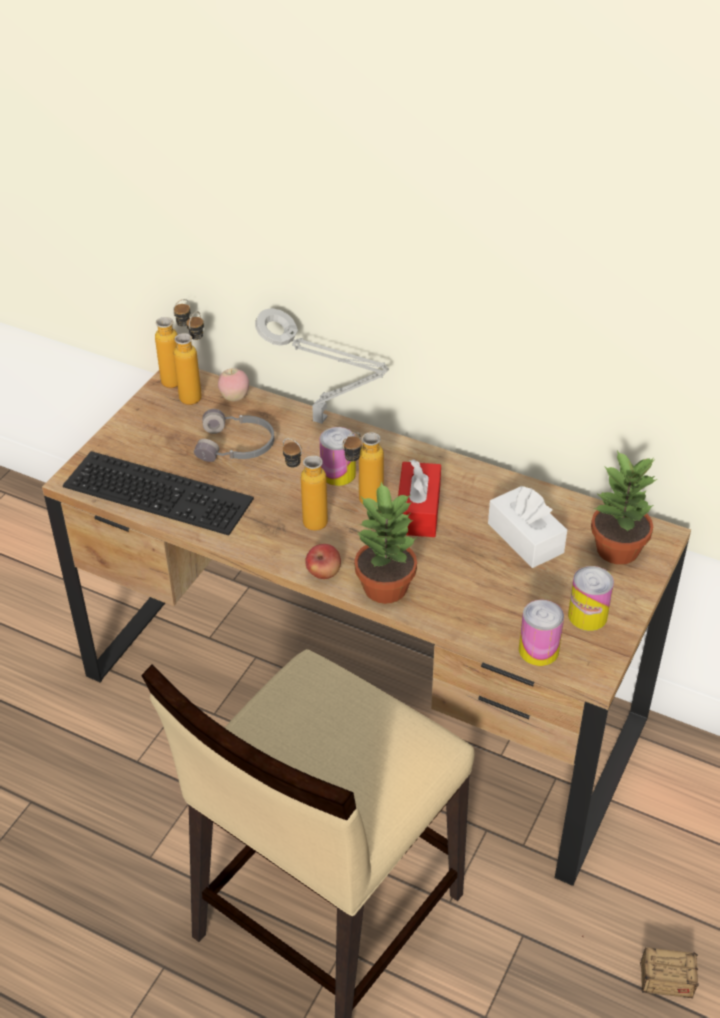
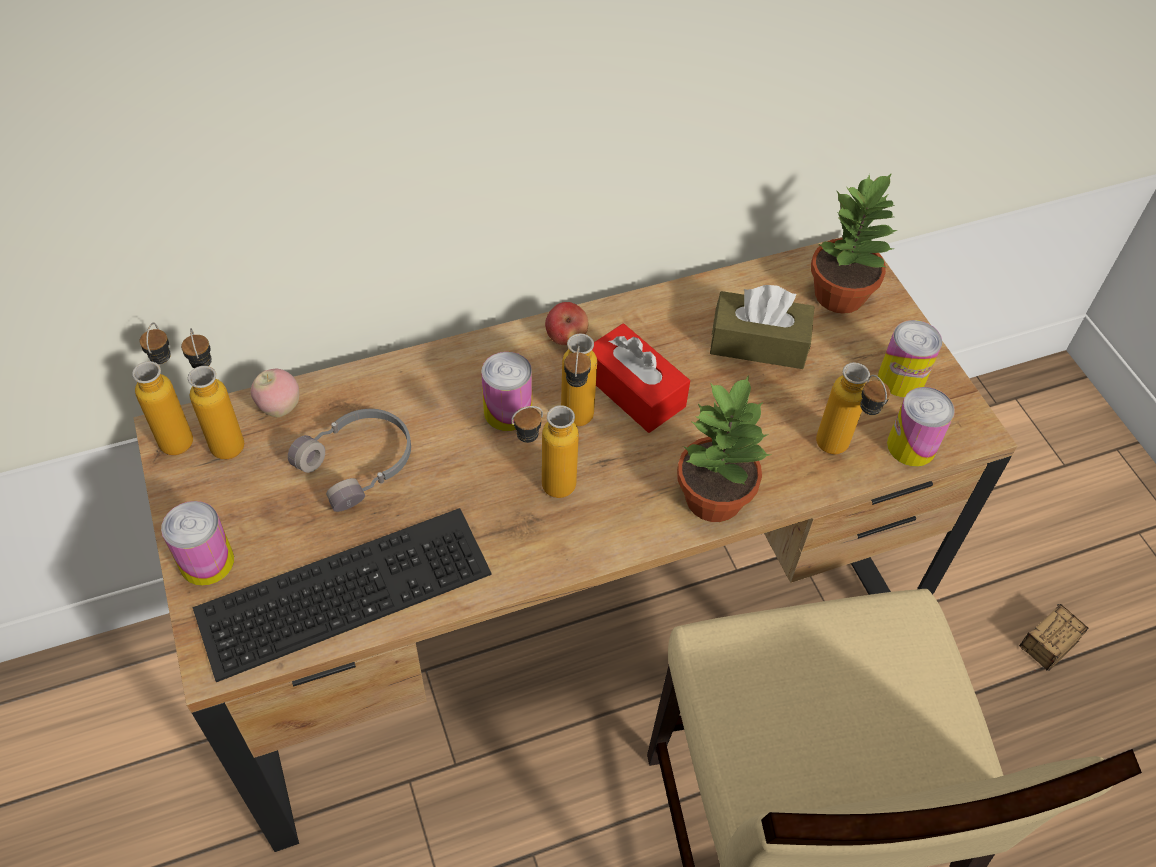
camera: 50 degrees left, 10 degrees up
(120, 438) = (207, 562): none -> can
(324, 421) = (416, 363): grey table lamp -> none
(324, 573) = (640, 533): apple -> apple (566, 337)
(489, 621) = (839, 453): none -> bottle
(525, 538) = (758, 343): white tissue box -> brown tissue box

